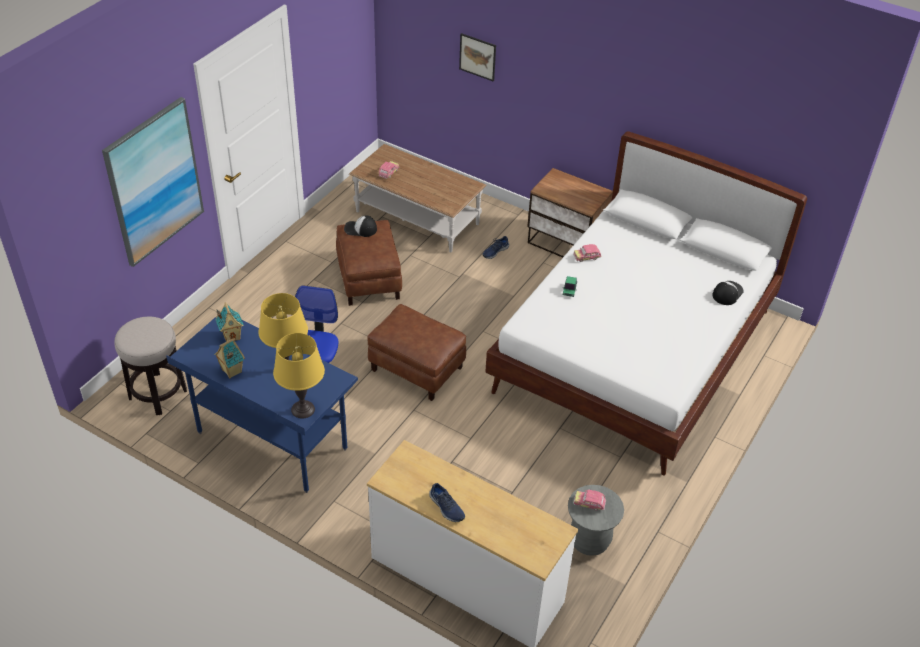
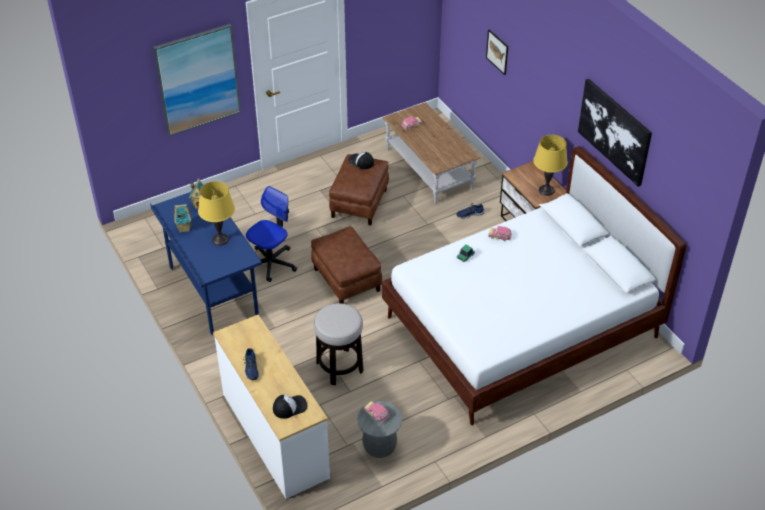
camera: 30 degrees right, 0 degrees up
(158, 394) = (163, 233): stool -> stool (339, 367)
(303, 409) = (210, 270): yellow table lamp -> yellow table lamp (546, 190)
(683, 99) = (614, 131): none -> picture
(727, 293) = (590, 302): cap -> cap (289, 407)

